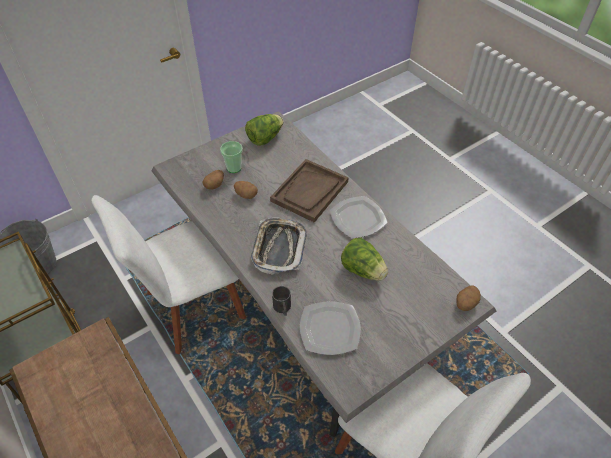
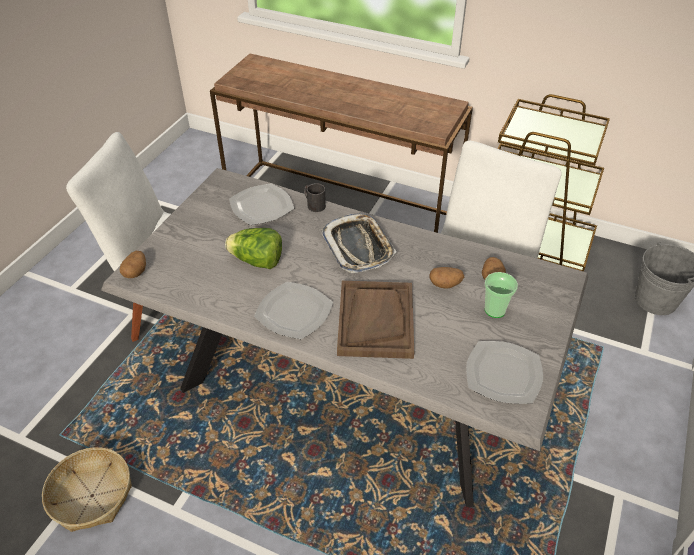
camera: 150 degrees right, 5 degrees down
(265, 138) = (504, 373): lettuce -> plate
(504, 317) = (92, 495): none -> basket

